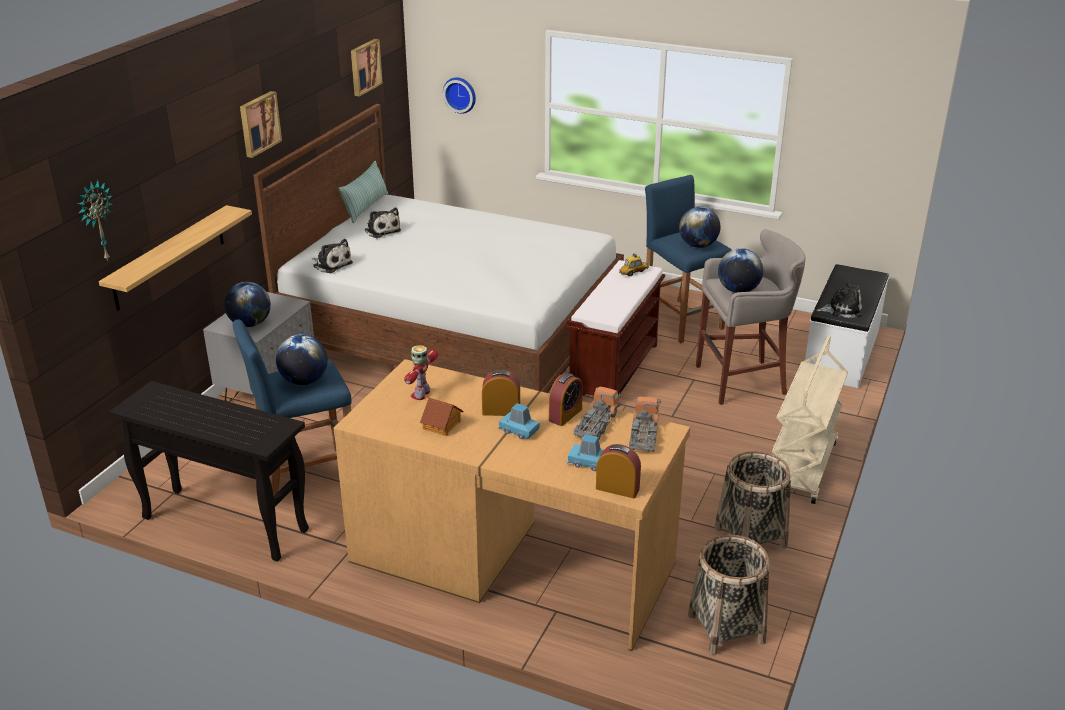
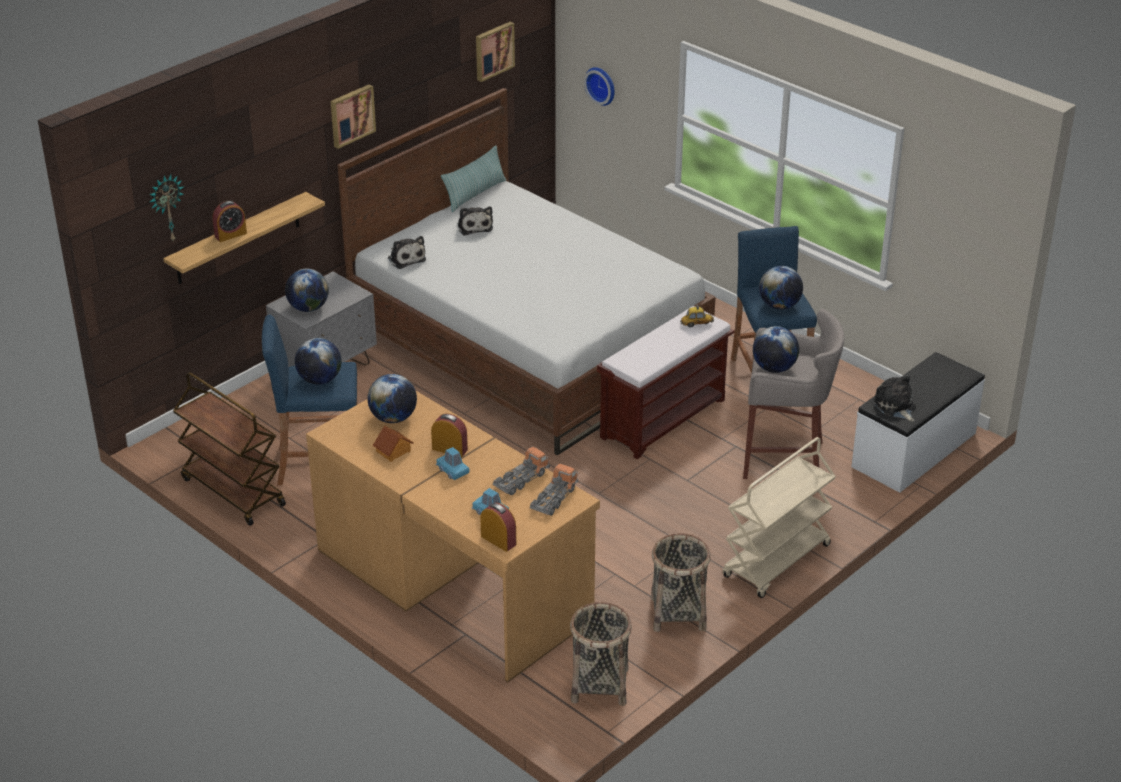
camera: 20 degrees right, 5 degrees up
(223, 524) = (232, 492): black console table -> brown cart
(421, 394) = (393, 418): toy robot -> globe
(565, 415) = (501, 465): alarm clock -> alarm clock (230, 235)
(841, 309) = (895, 407): plush toy -> plush toy turned 135 degrees counterclockwise

